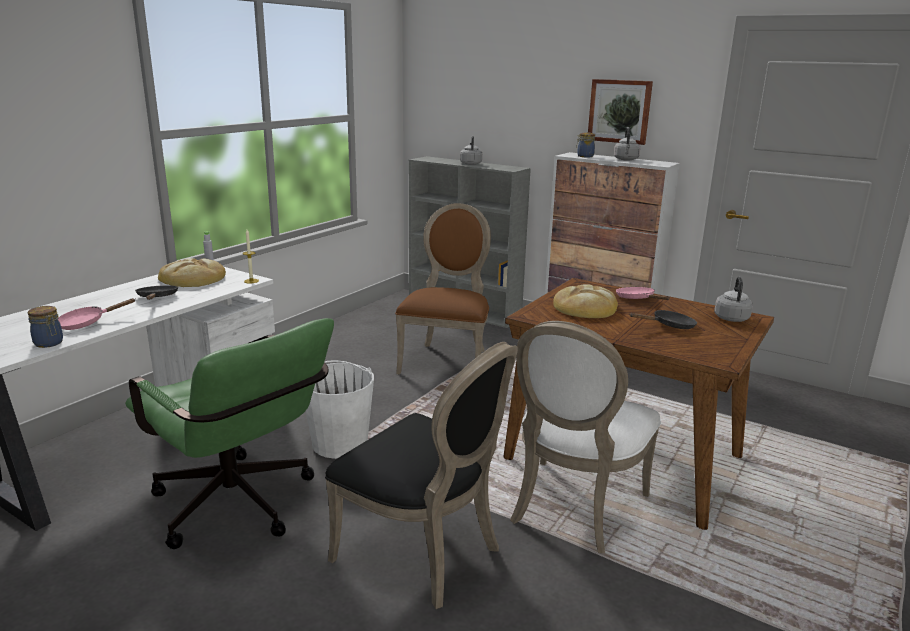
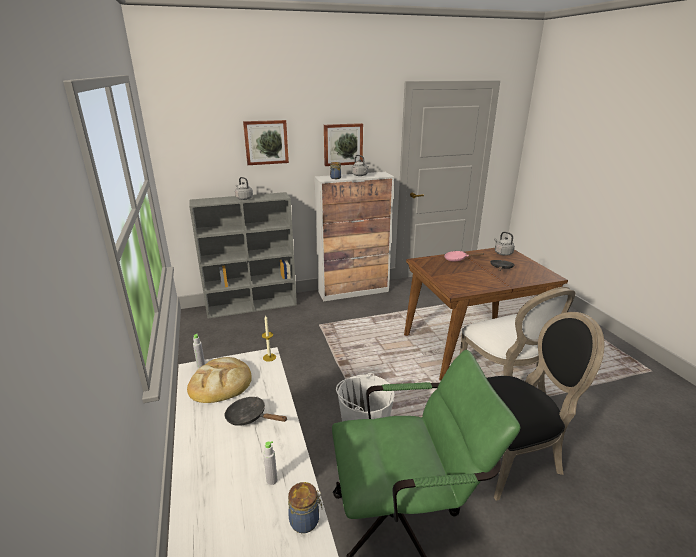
camera: 50 degrees left, 5 degrees up
(86, 323) = (271, 480): pink frying pan -> grey bottle
(447, 360) = (309, 344): brown chair -> none
(518, 97) = (266, 142): none -> picture
(585, 307) = (457, 274): bread -> none

